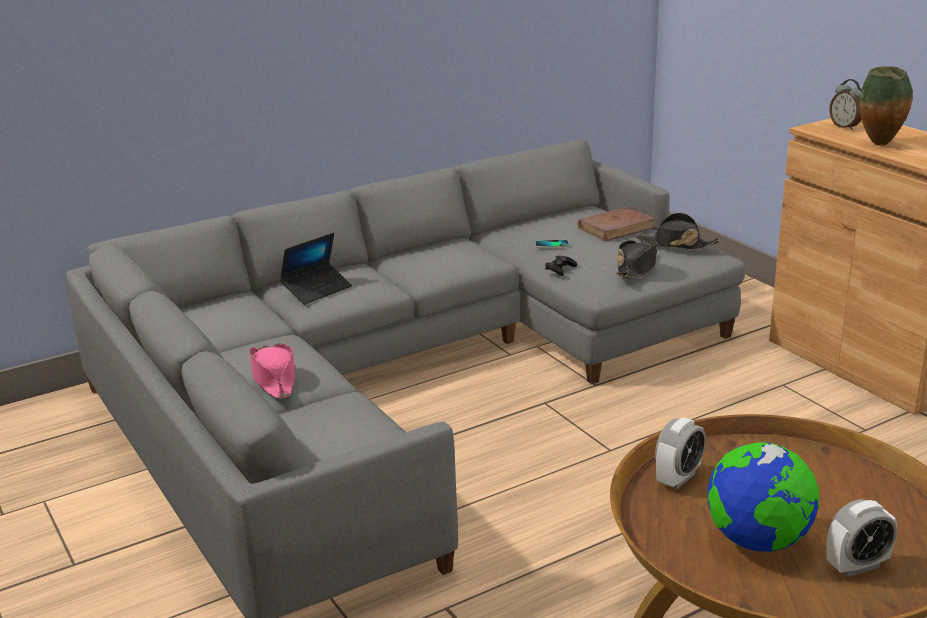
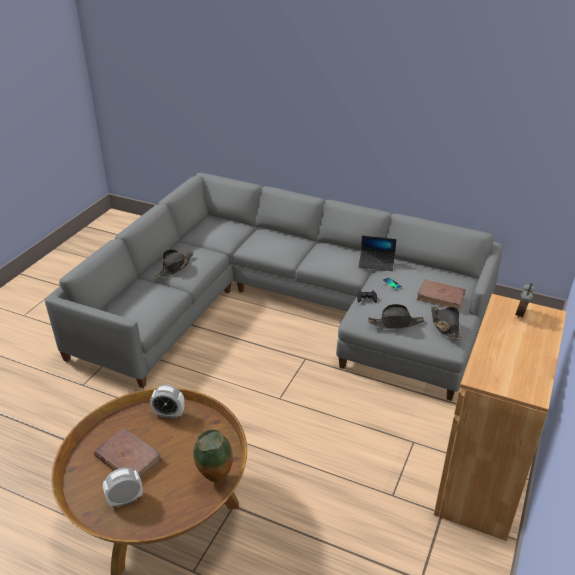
camera: 55 degrees right, 10 degrees up
(274, 378) = (175, 267): pink hat -> black hat
(317, 290) = (266, 241): laptop -> laptop (376, 263)
(758, 541) = (128, 458): globe -> brown book
(857, 566) = (125, 500): alarm clock -> alarm clock turned 120 degrees clockwise
(880, 145) = (497, 337): vase -> vase (215, 479)

